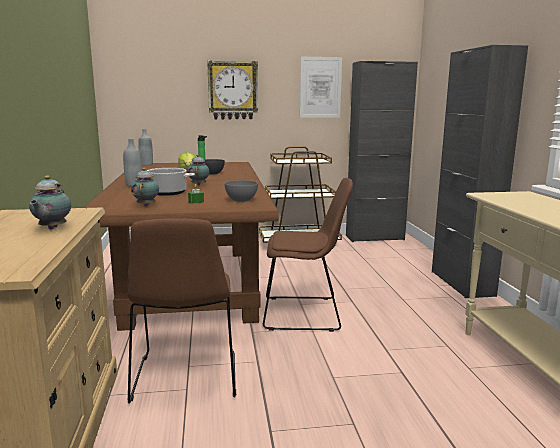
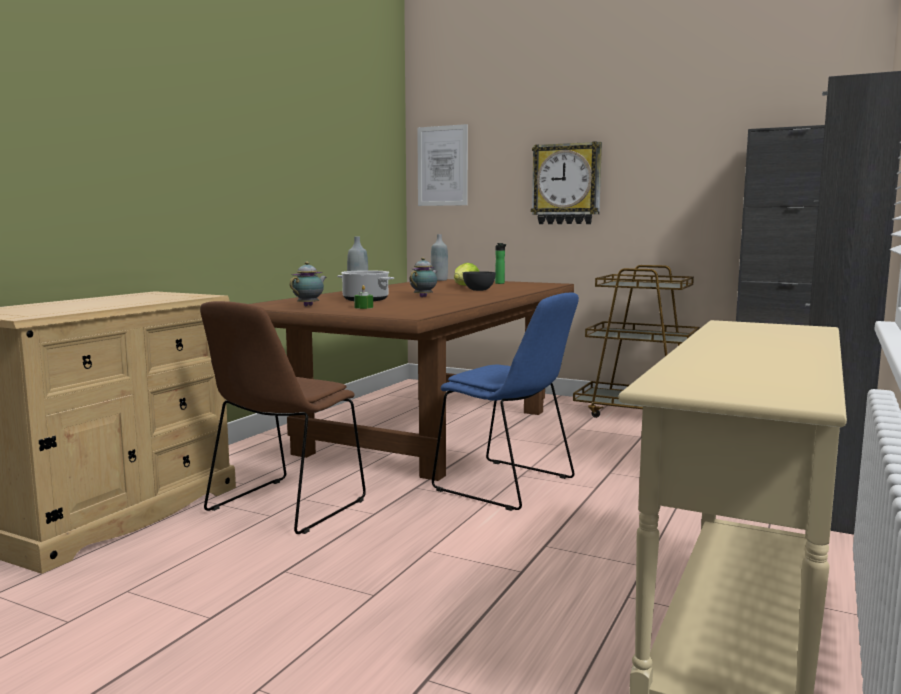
camera: 35 degrees right, 5 degrees down
(51, 228) = (135, 302): teapot -> none
(241, 200) = (412, 310): grey bowl -> none
(305, 313) = (508, 485): brown chair -> blue chair
(320, 87) = (698, 175): picture -> picture (442, 166)

